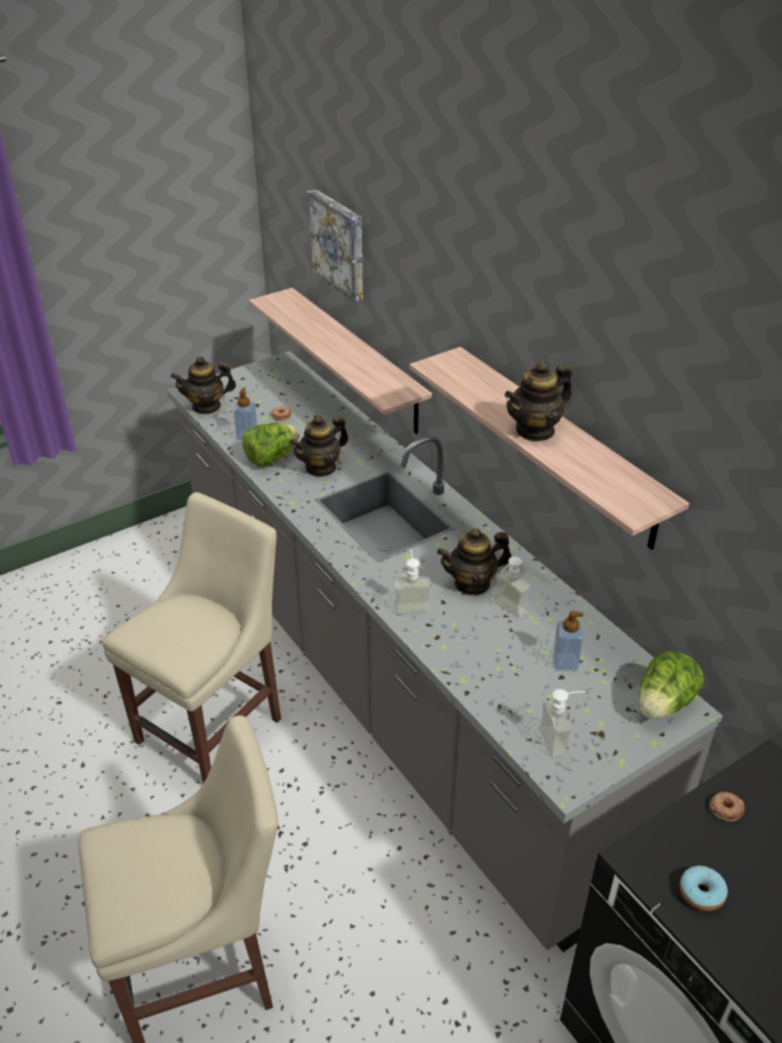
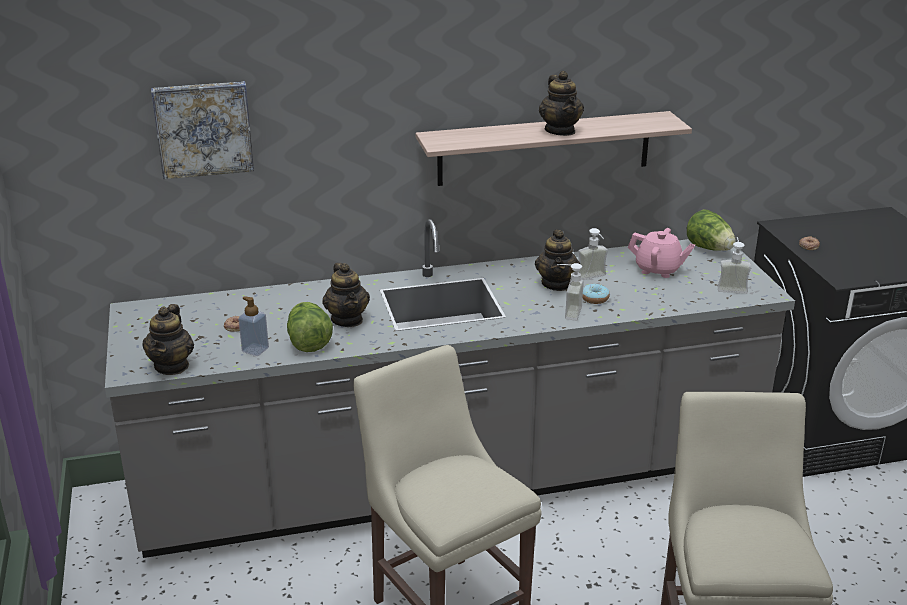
camera: 70 degrees left, 10 degrees down
(357, 360) = (245, 239): shelf -> none
(565, 662) = (658, 270): soap dispenser -> pink teapot
(701, 893) = (869, 267): donut -> donut (594, 298)

